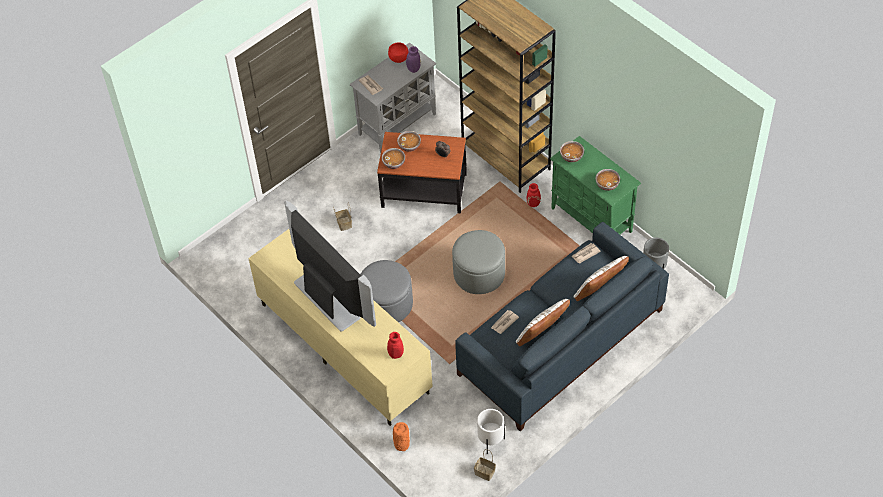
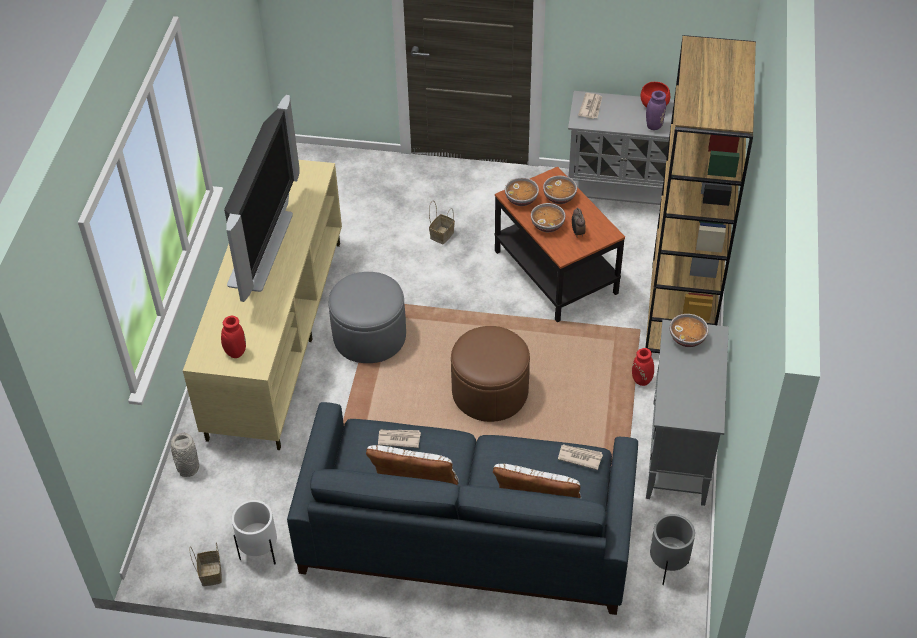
camera: 50 degrees right, 5 degrees down
(401, 445) = (187, 468): orange vase -> grey vase
(479, 273) = (490, 392): grey ottoman -> brown ottoman
(592, 220) = (678, 453): green cabinet -> grey cabinet
(607, 184) = (682, 399): bowl -> bowl (547, 225)

